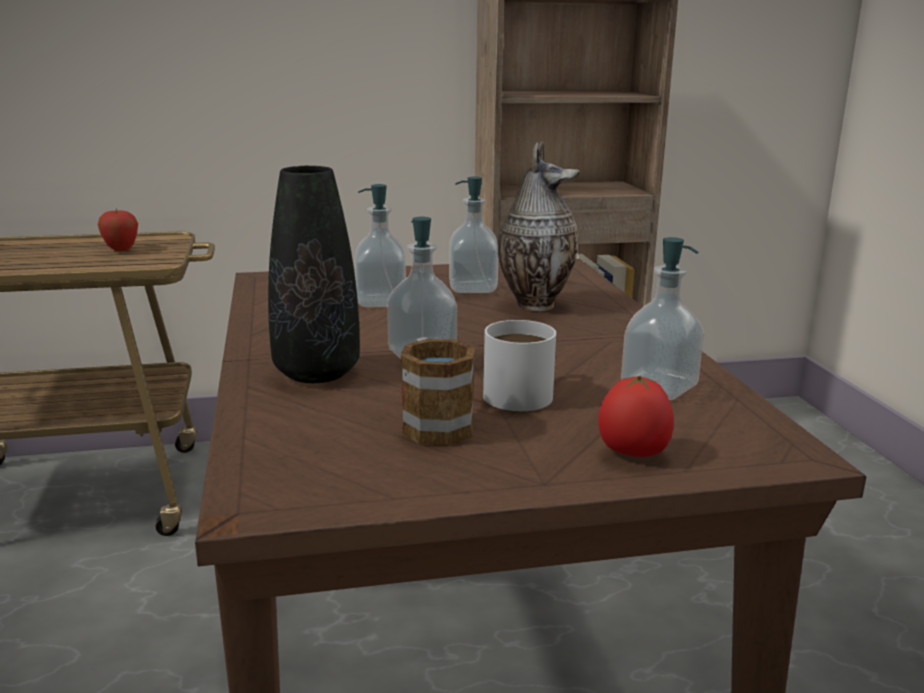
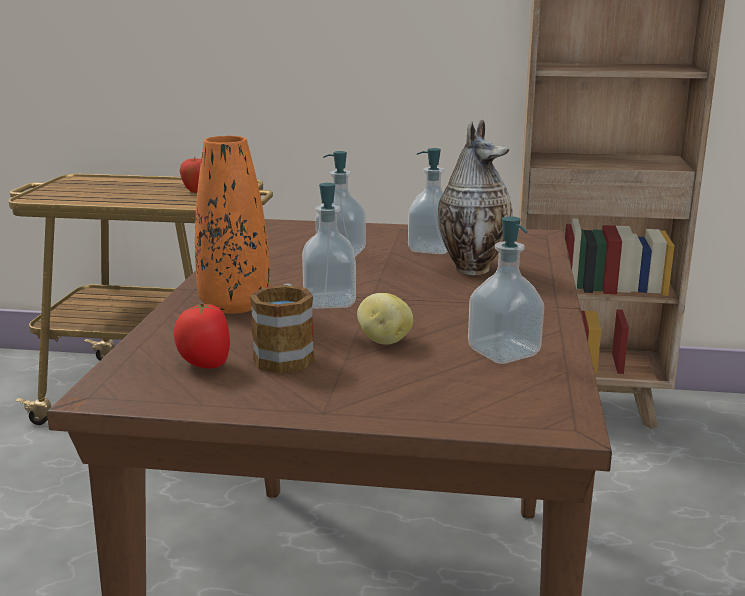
camera: 20 degrees right, 0 degrees up
(316, 372) = (235, 305): black vase -> orange vase
(525, 391) = (383, 340): white mug -> potato
(632, 454) = (419, 401): tomato -> tomato (204, 365)

